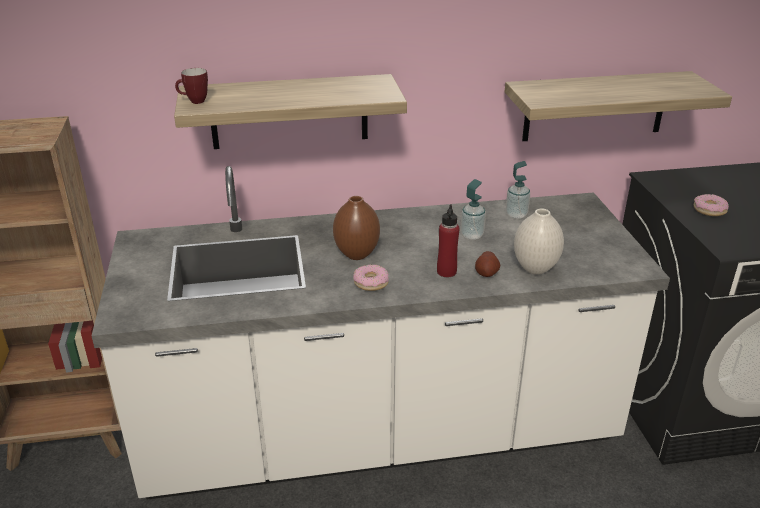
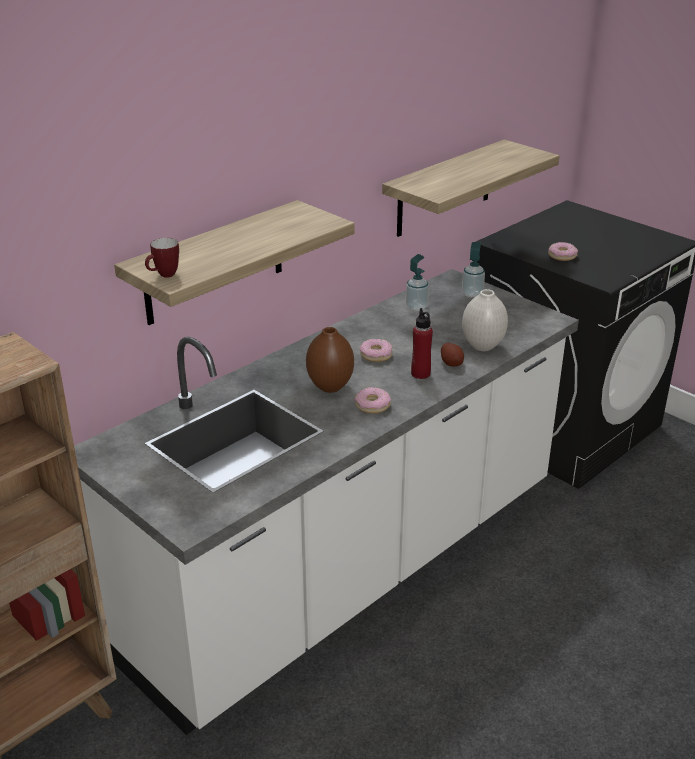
camera: 35 degrees left, 0 degrees up
(428, 242) = (376, 355): none -> donut
(472, 235) = (403, 337): soap dispenser -> soap dispenser (472, 294)

